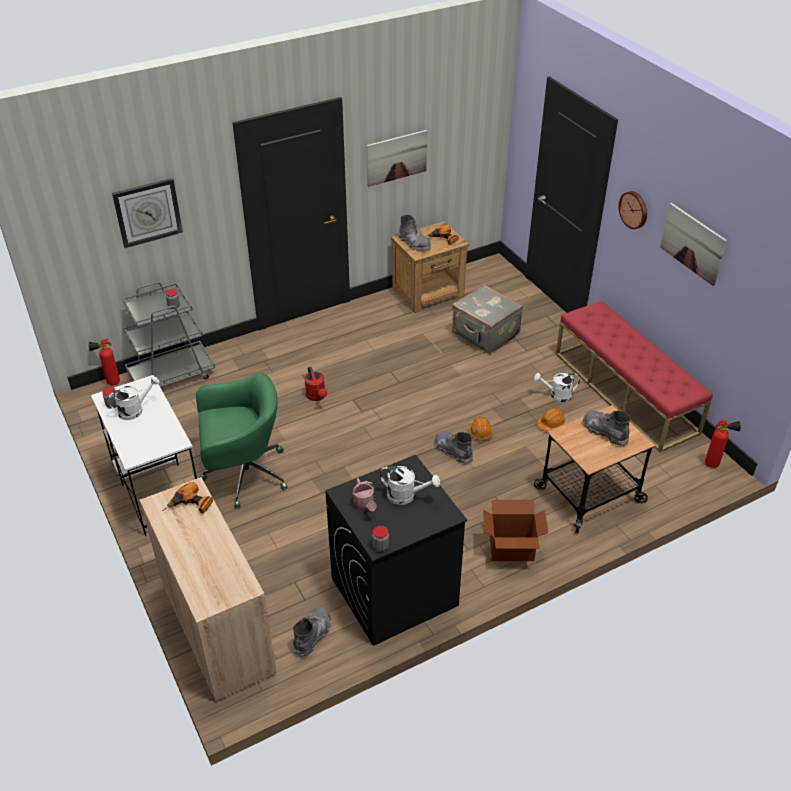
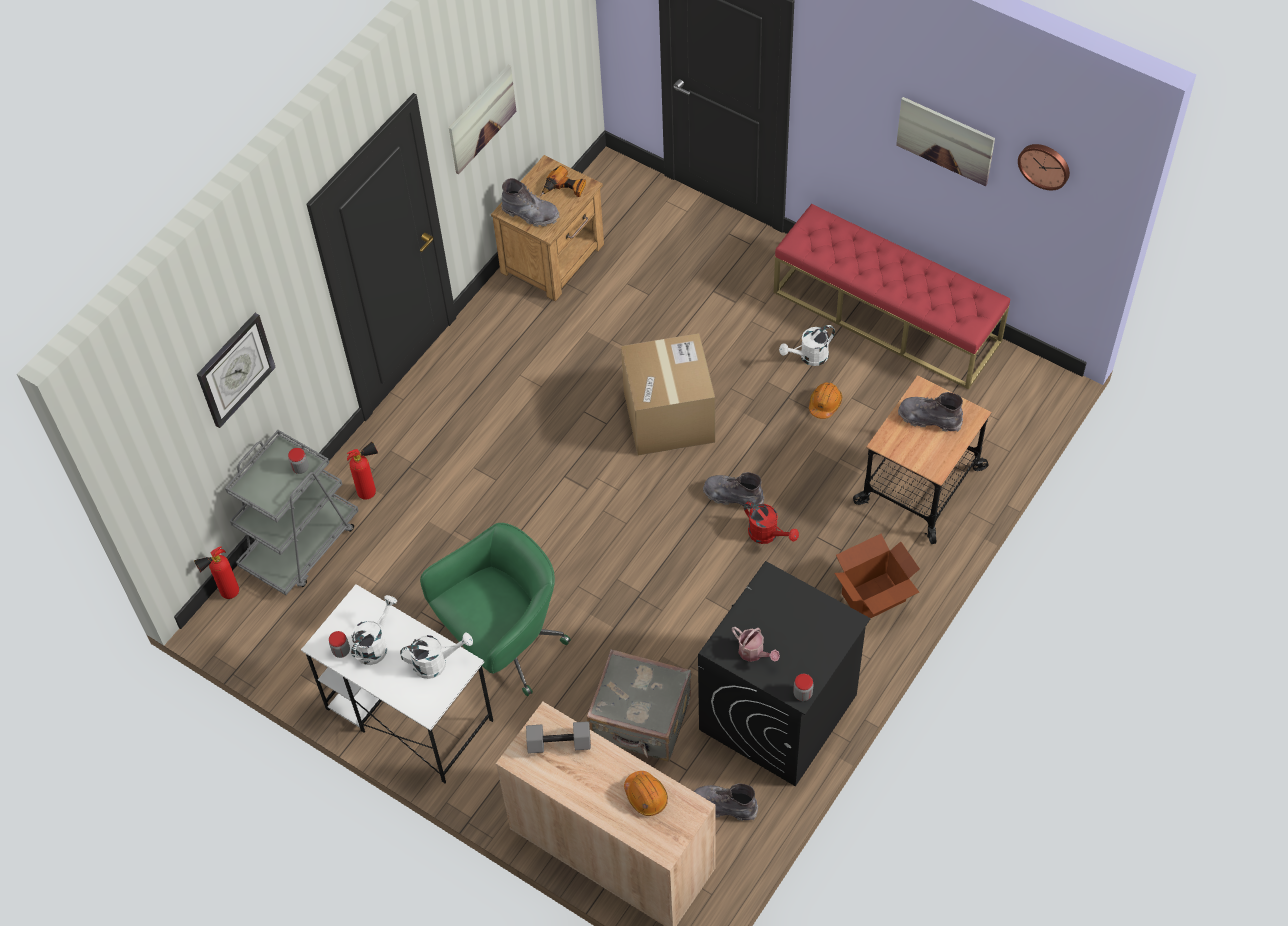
camera: 25 degrees left, 15 degrees up
(191, 505) = (560, 742): power drill -> grey dumbbell
(313, 635) = (723, 806): grey boot -> grey boot turned 75 degrees counterclockwise
(317, 397) = (516, 492): red watering can -> red watering can (767, 535)
(406, 496) = (790, 619): white watering can -> white watering can (436, 663)
(441, 393) = (669, 417): none -> cardboard box
(480, 432) = (749, 454): orange hard hat -> orange hard hat (646, 796)
(485, 335) = (668, 299): grey suitcase -> grey suitcase (641, 721)
(634, 209) = (844, 102): wall clock -> wall clock (1045, 165)
(715, 464) = (1036, 378): fire extinguisher -> fire extinguisher (371, 491)

